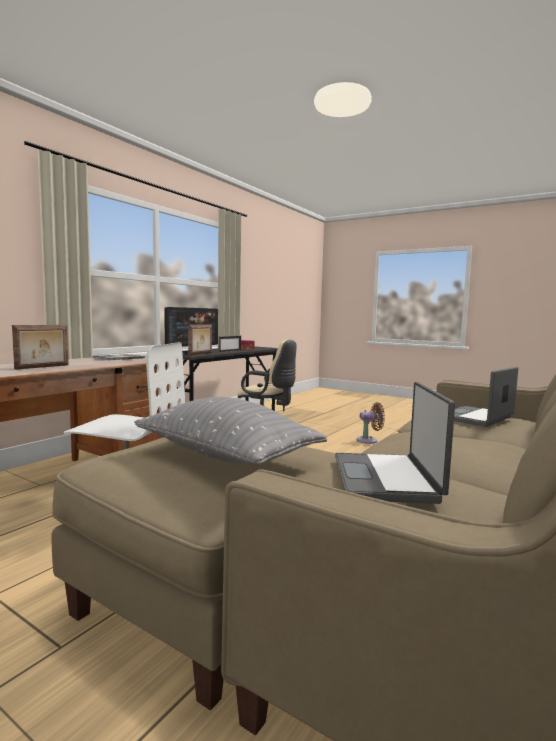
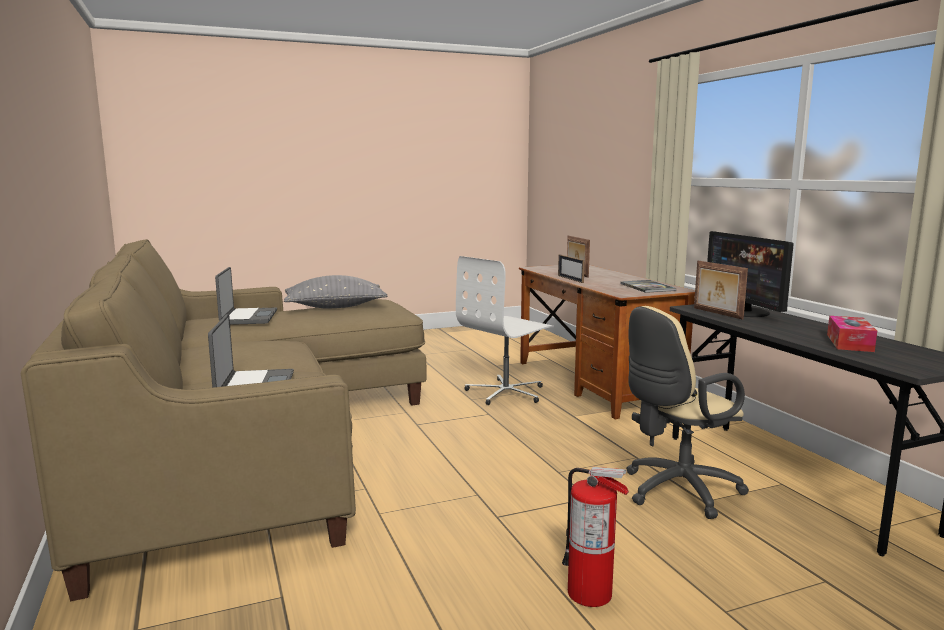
camera: 125 degrees right, 5 degrees up
(230, 351) = (769, 329): picture frame -> picture frame (570, 279)
(369, 440) = (590, 593): brown fan -> fire extinguisher
(387, 479) = (248, 317): laptop -> laptop turned 45 degrees clockwise

